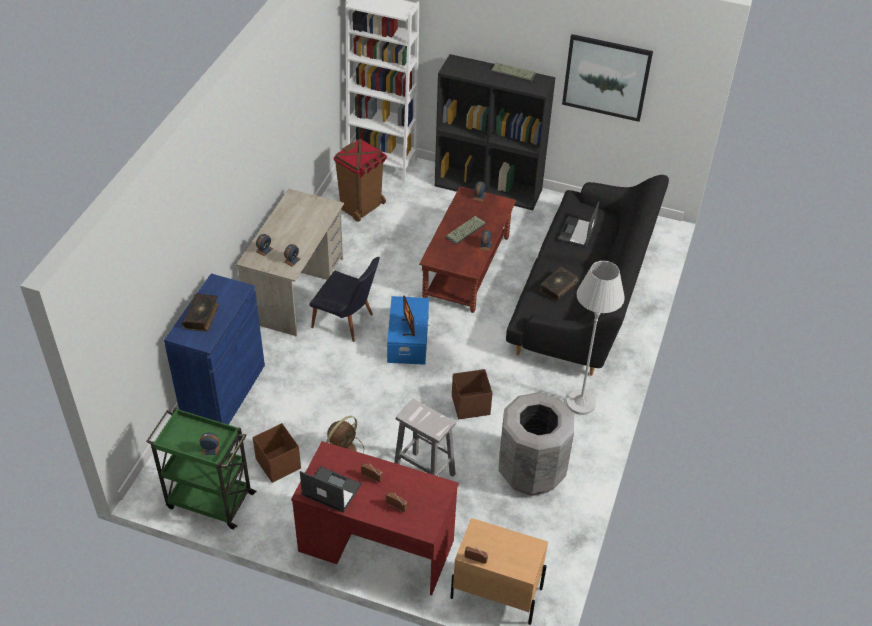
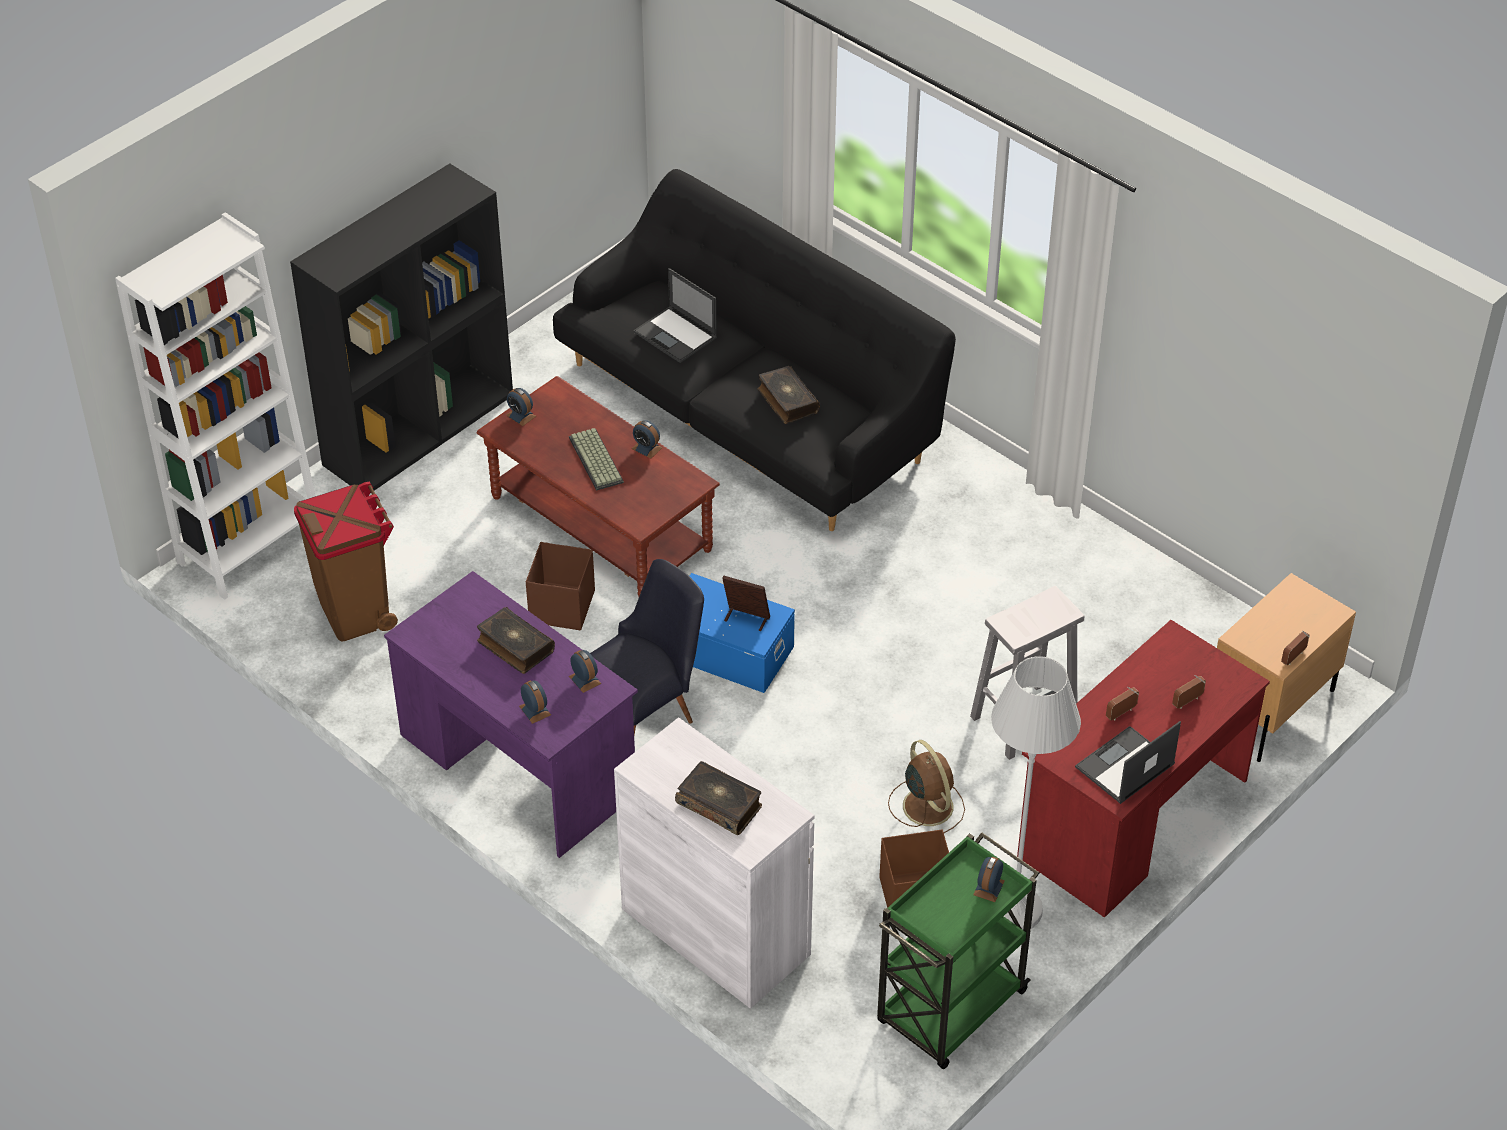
camera: 65 degrees left, 0 degrees up
(223, 392) = (715, 931): blue cabinet -> white cabinet
(296, 289) = (517, 765): beige desk -> purple desk
(301, 231) = (515, 647): none -> book
(470, 405) = (909, 621): brown storage box -> brown storage box (561, 607)
(513, 72) = (403, 204): keyboard -> none
(531, 471) = (1072, 595): grey trash can -> none
(580, 403) = (968, 494): white floor lamp -> white floor lamp (1014, 909)
(606, 77) = (511, 104): picture -> none

